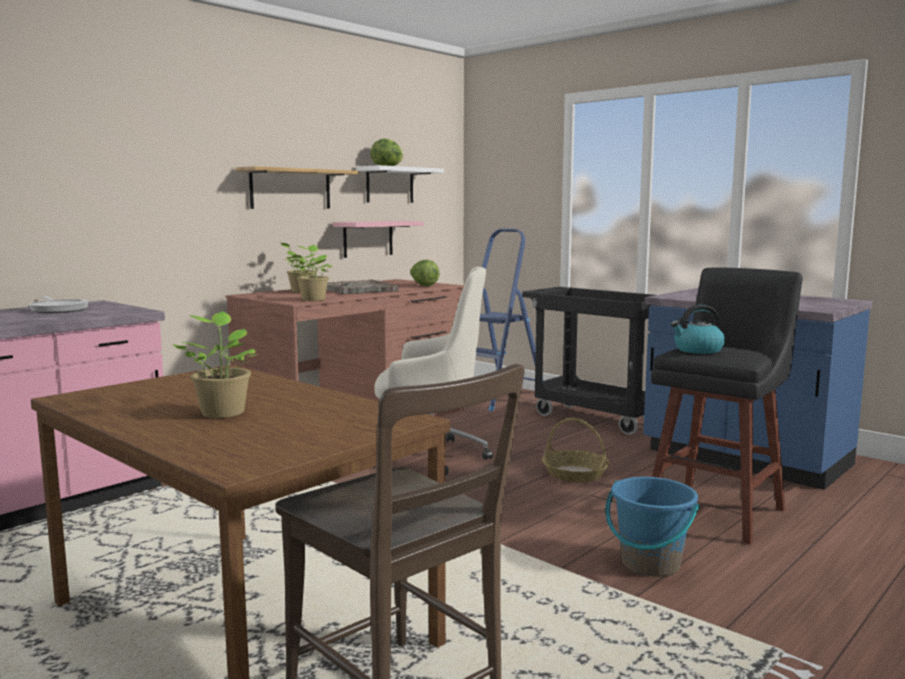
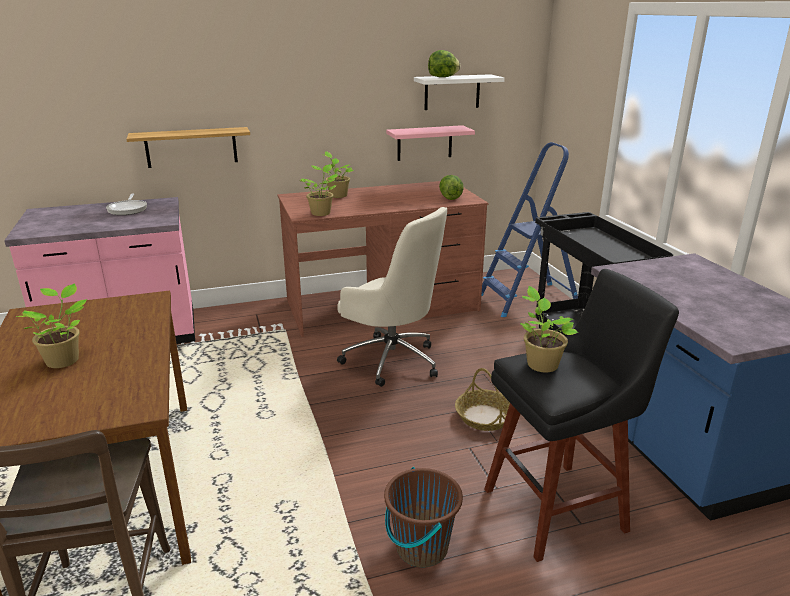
camera: 30 degrees right, 15 degrees up
(290, 189) = (343, 102): shelf -> shelf (191, 147)
(357, 289) = (385, 197): grey tray -> none
(650, 564) = (421, 547): blue bucket -> brown bucket
(697, 350) = (540, 363): kettle -> potted plant

